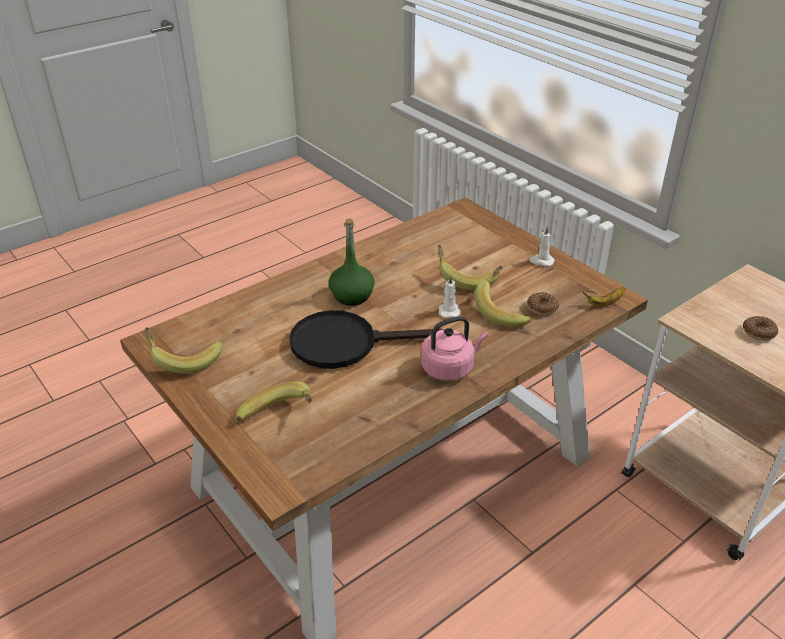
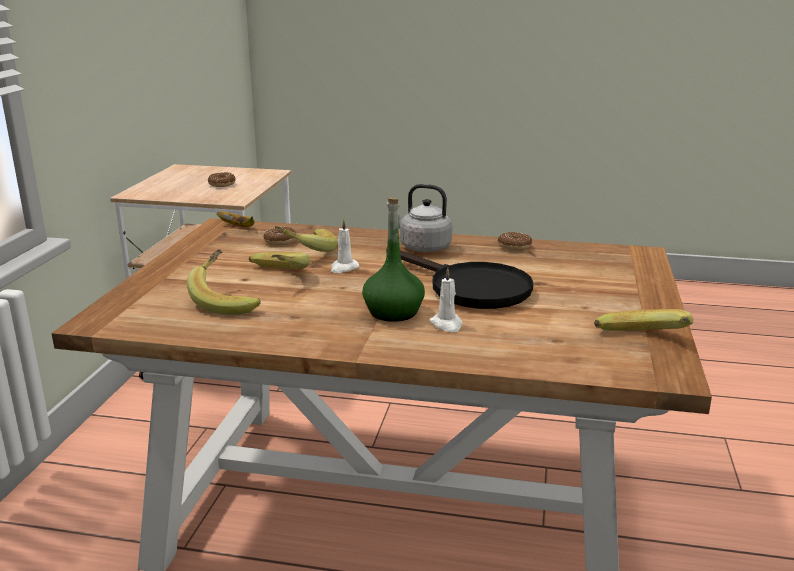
camera: 130 degrees left, 15 degrees down
(280, 418) = (598, 276): banana -> banana (228, 301)
(391, 419) = (514, 246): none -> donut
(450, 368) = (422, 247): pink kettle -> grey kettle
(541, 261) = (191, 258): white candle -> white candle (447, 325)

